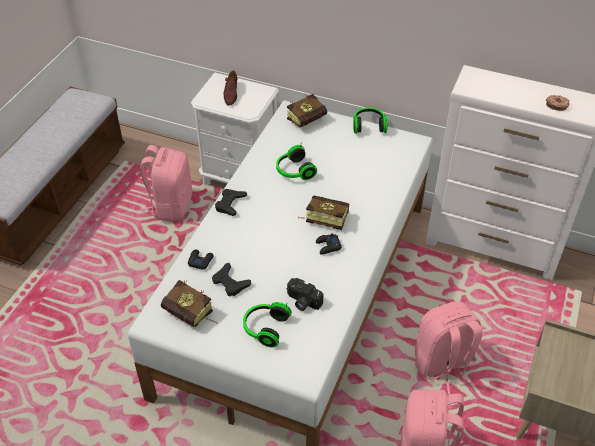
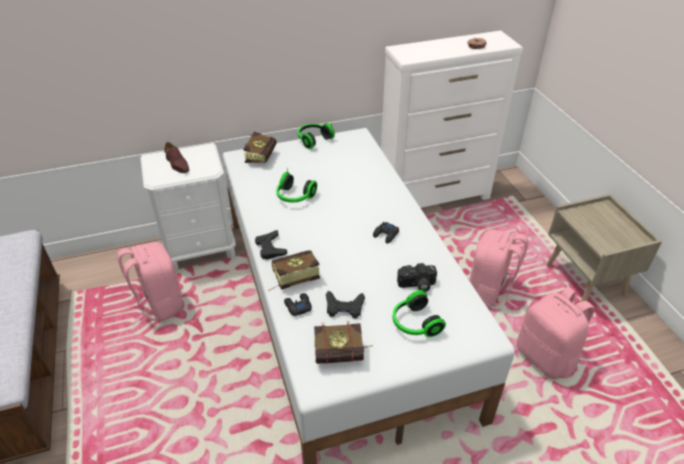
camera: 40 degrees left, 5 degrees down
(322, 218) = (357, 218): book -> book (291, 278)

